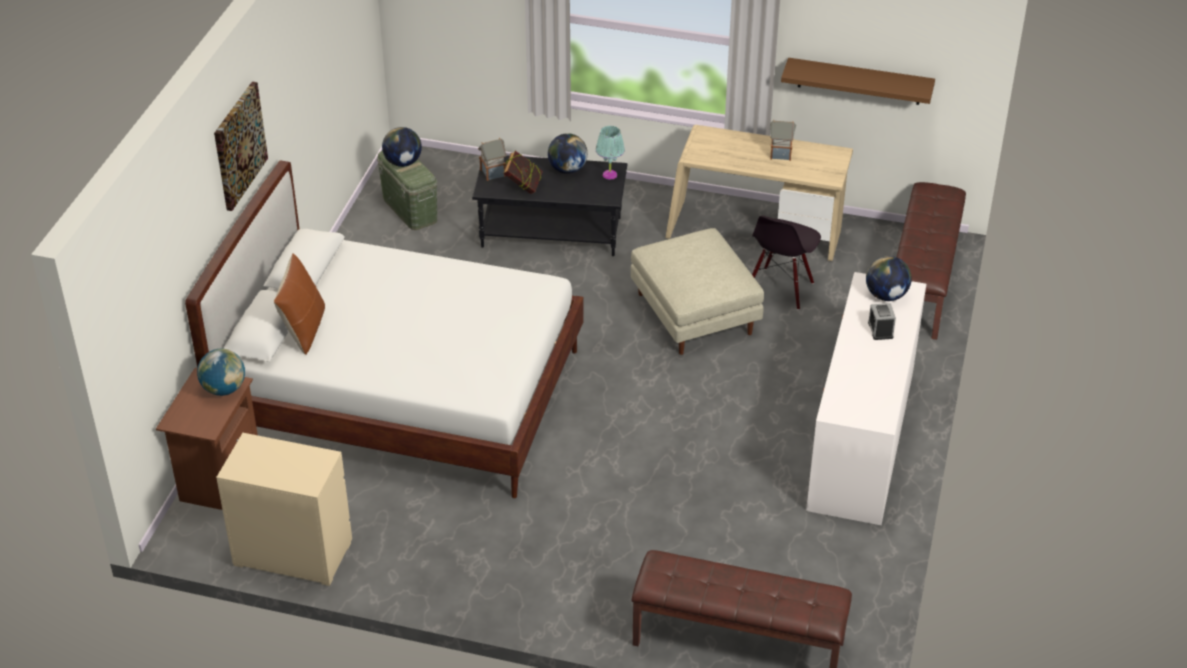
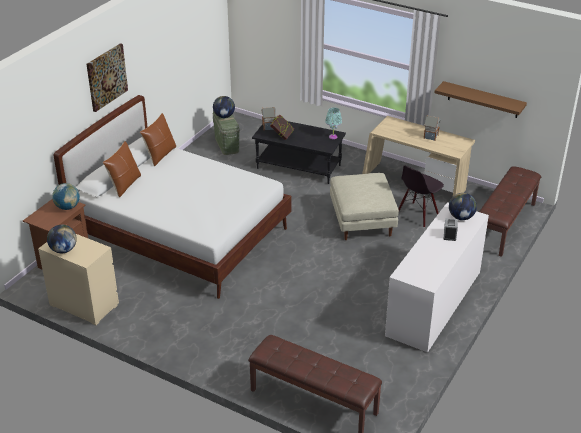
camera: 15 degrees right, 5 degrees down
(339, 262) = (160, 155): none -> brown pillow
(567, 169) = (310, 131): globe -> globe (63, 250)

